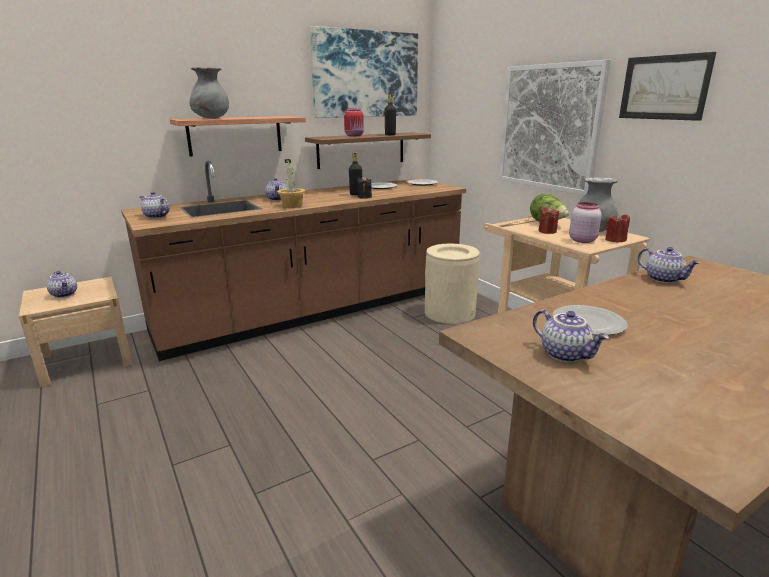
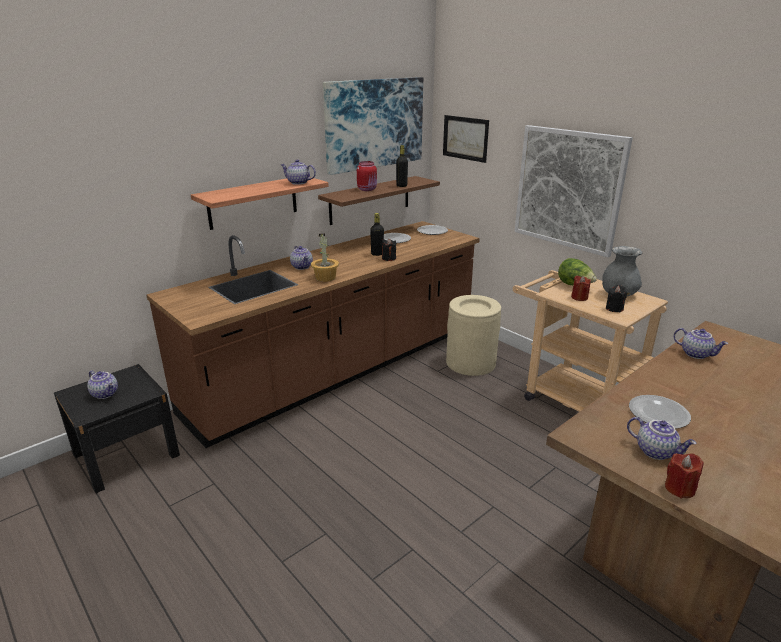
camera: 10 degrees left, 5 degrees up
(86, 360) = (126, 455): beige nightstand -> black nightstand
(156, 216) = (196, 305): teapot -> teapot (298, 183)
(211, 118) = (237, 193): grey vase -> none
(582, 240) = (614, 309): pink jar -> black candle
(615, 240) = (642, 307): red candle -> red candle (679, 488)
(664, 87) = (683, 171): picture -> picture (465, 138)

